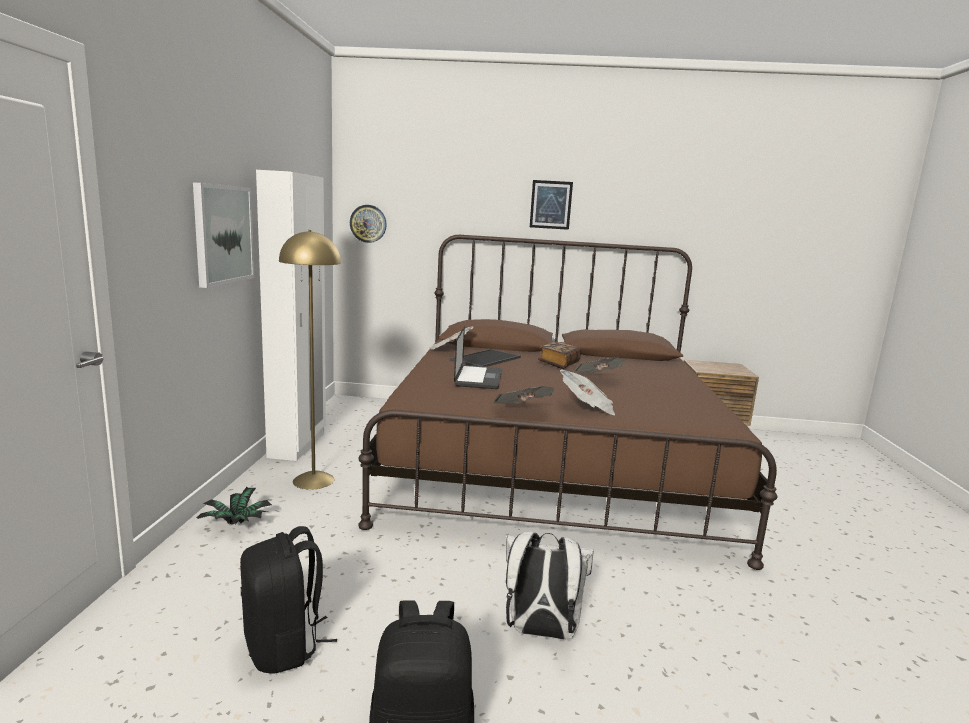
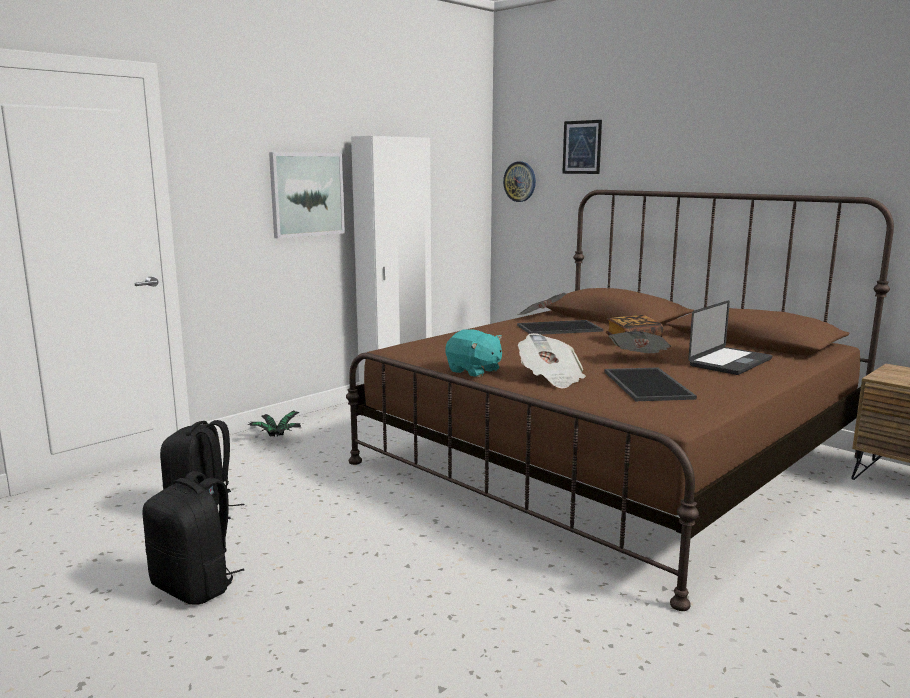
camera: 40 degrees right, 0 degrees up
(313, 480) = (369, 423): yellow floor lamp -> none
(478, 378) = (505, 342): laptop -> laptop (730, 362)
(522, 411) = (474, 371): newspaper -> turquoise plush toy
(540, 632) = (367, 567): white backpack -> none
(551, 204) = (703, 147): picture -> picture (582, 147)
(652, 400) = (649, 385): none -> tray

